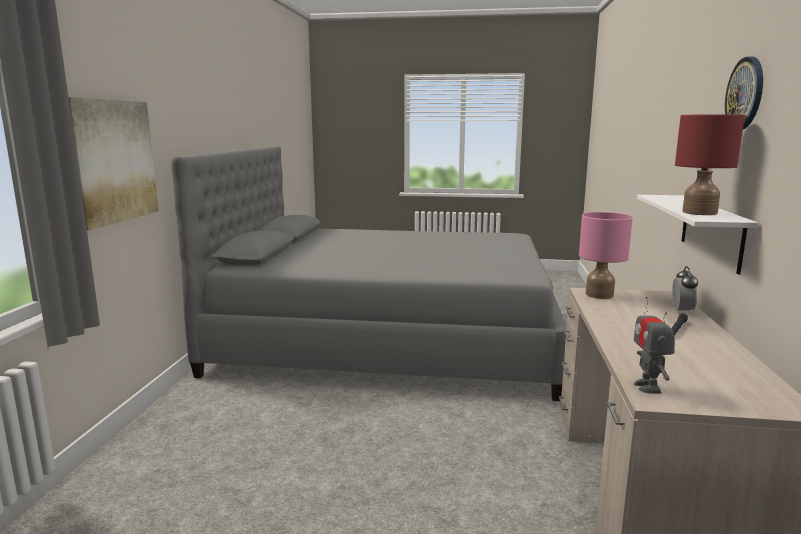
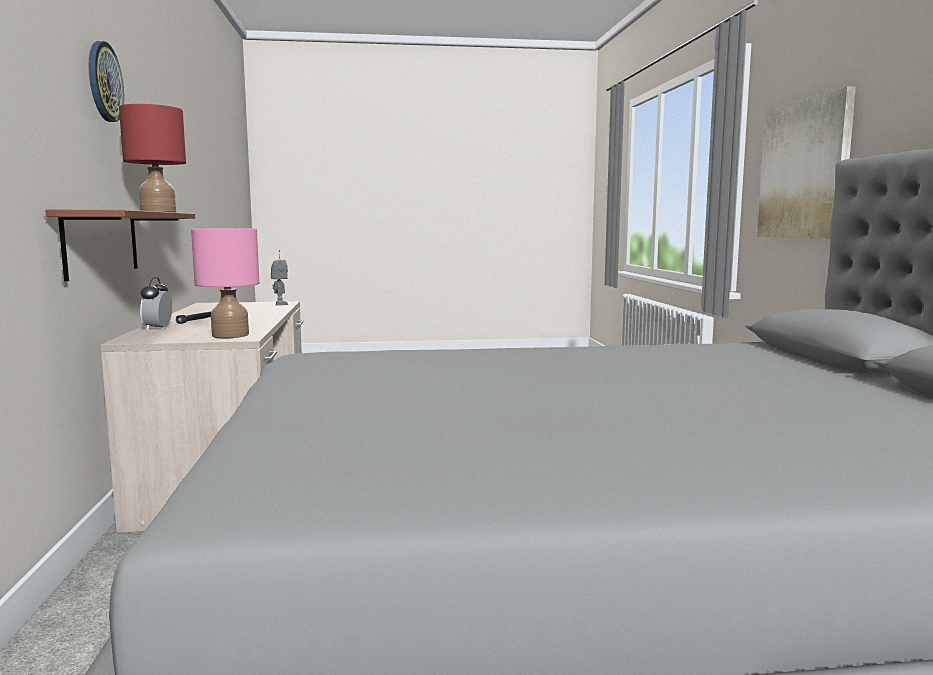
camera: 165 degrees right, 5 degrees down
(711, 231) = (101, 243): white shelf -> brown shelf

